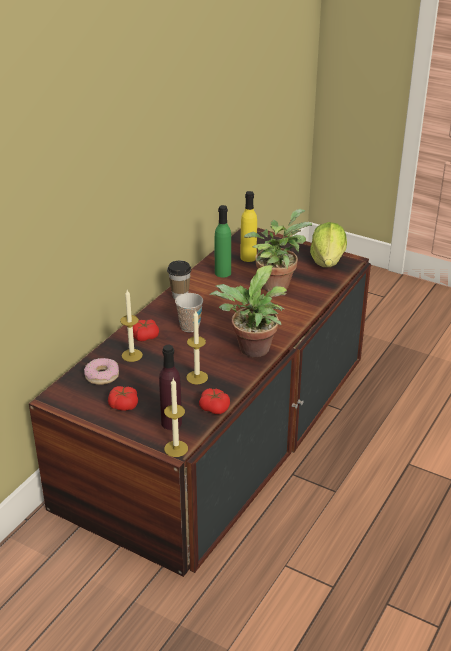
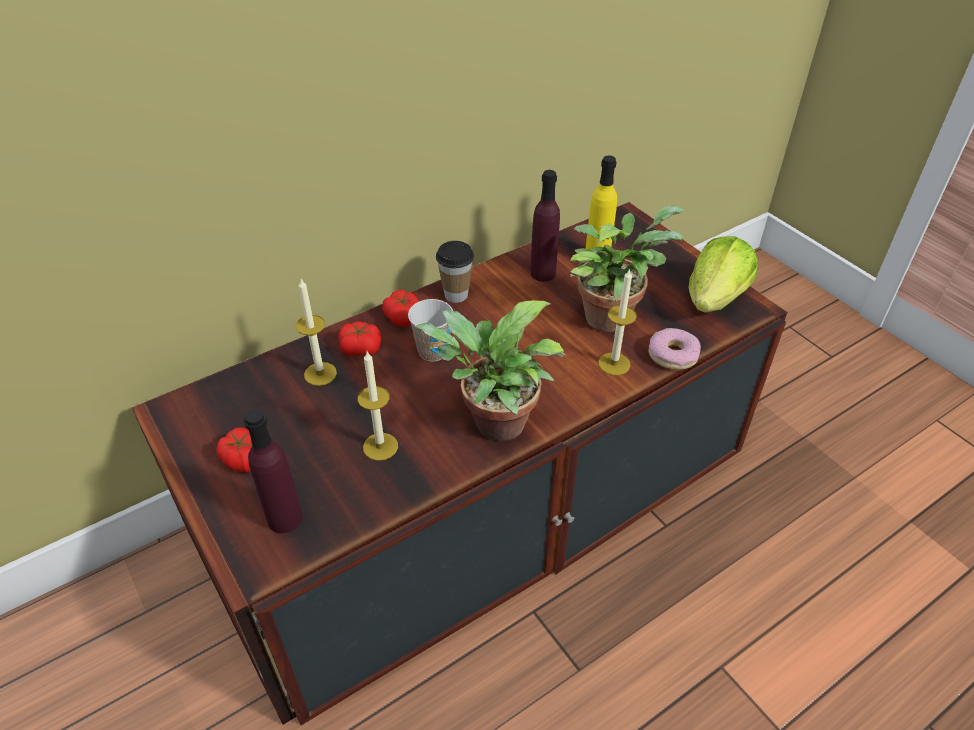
camera: 25 degrees right, 10 degrees up
(102, 376) = (256, 395): donut -> donut (673, 355)
(176, 448) = (255, 573): candle -> candle (614, 364)
(214, 408) = (365, 515): tomato -> tomato (403, 317)
(223, 273) = (543, 273): green bottle -> purple bottle

